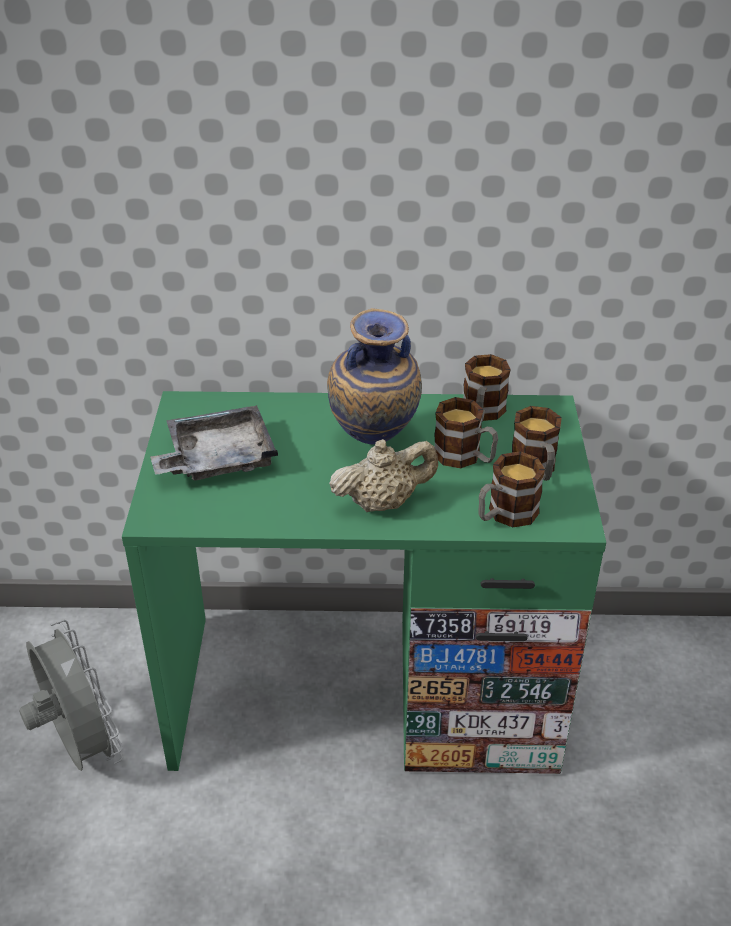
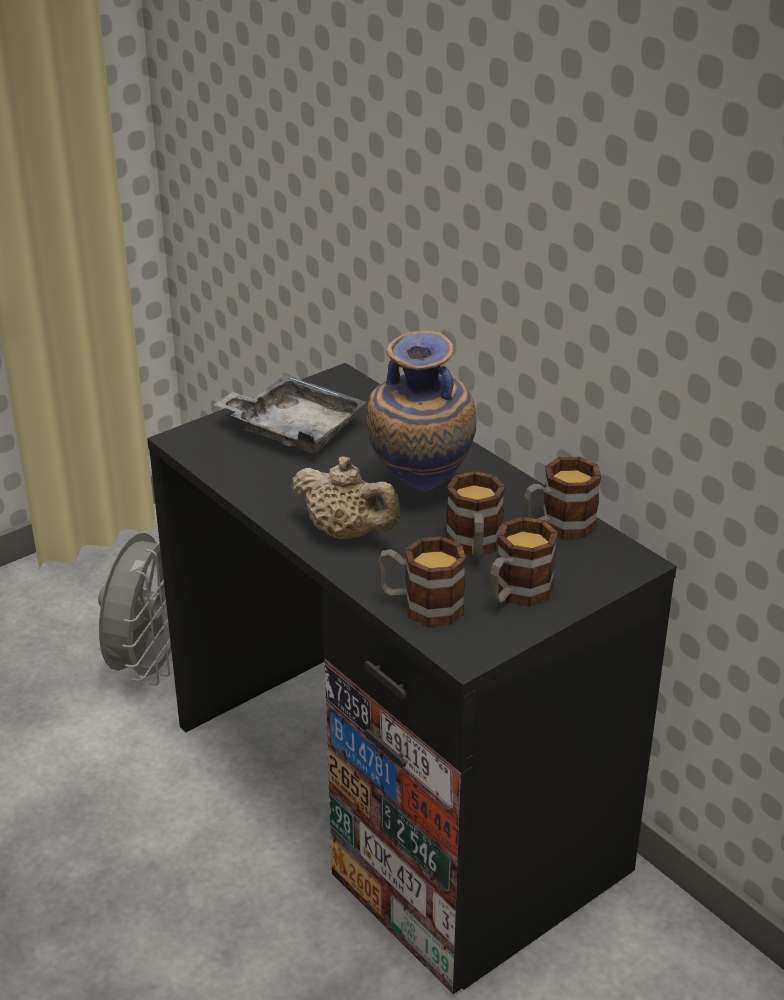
camera: 50 degrees right, 5 degrees down
(365, 691) = (395, 794): green desk -> black desk

